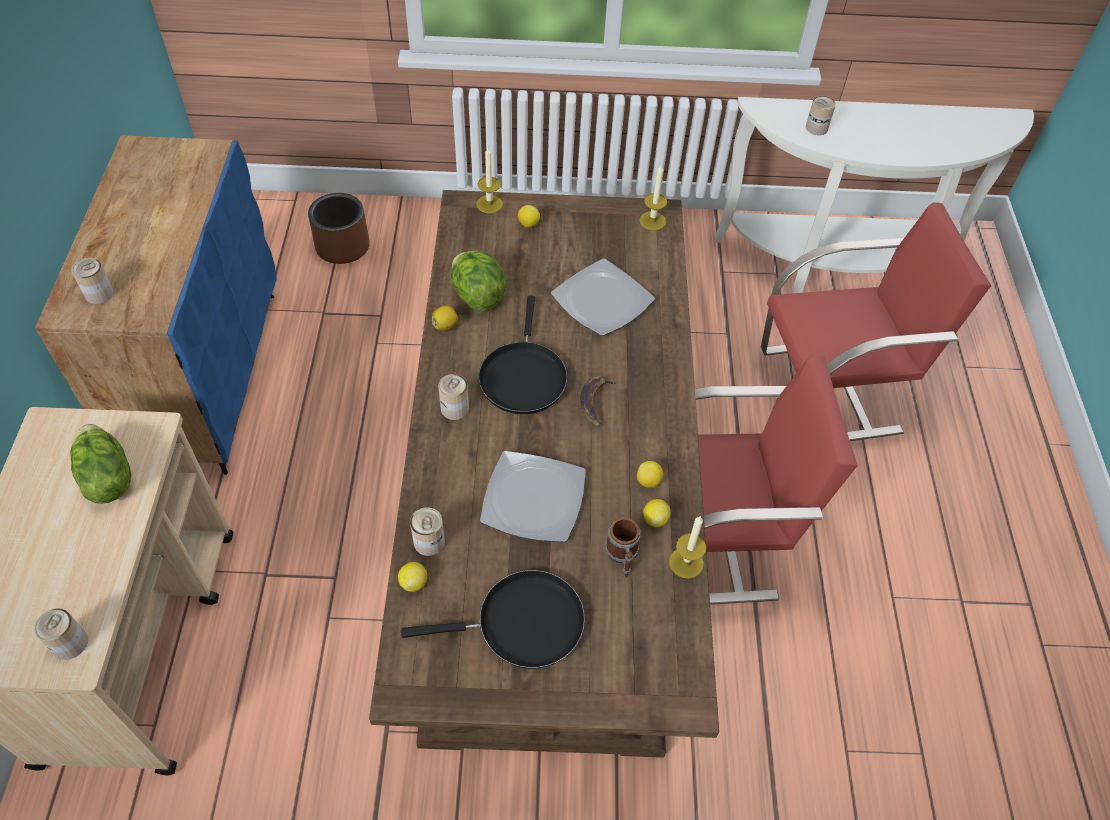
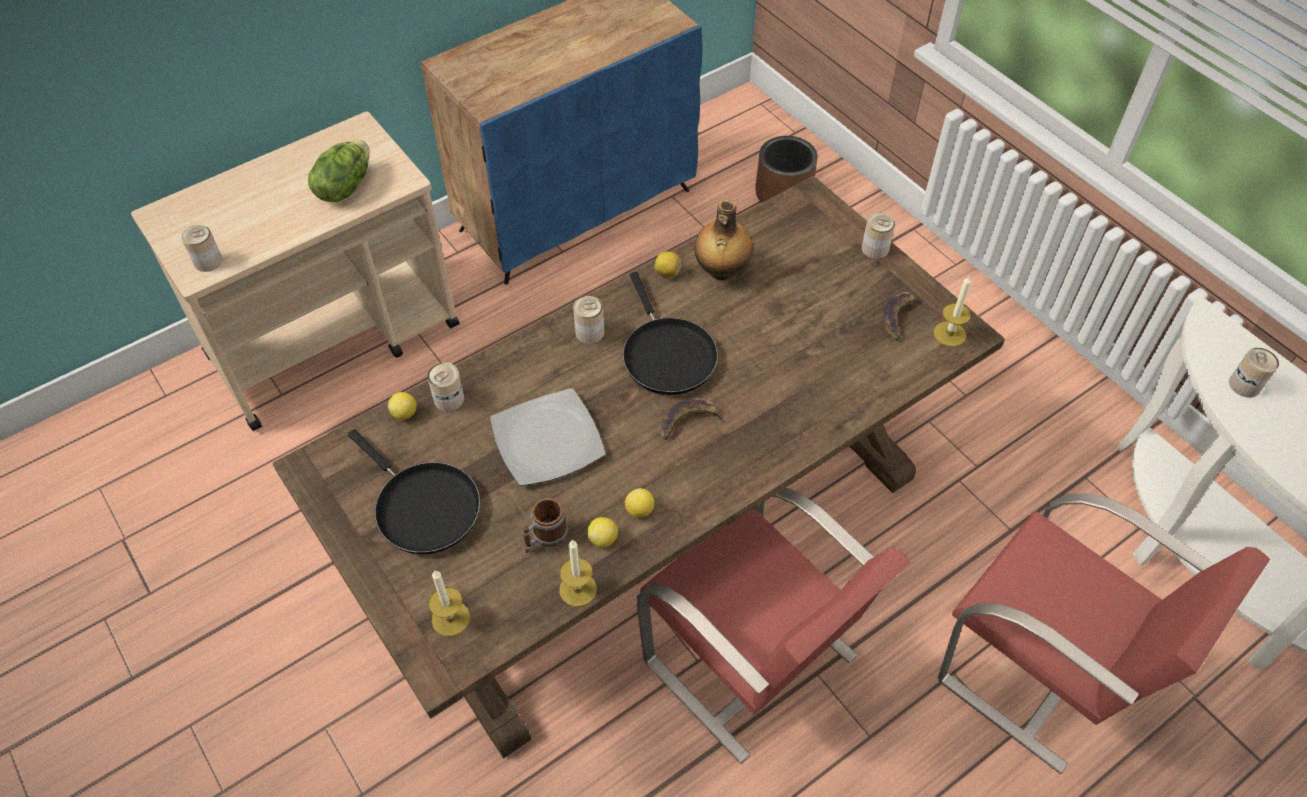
camera: 55 degrees right, 0 degrees up
(99, 293) = (479, 67): can -> can (875, 248)
(477, 295) = (721, 271): lettuce -> bottle
(489, 204) = (832, 213): candle -> candle (451, 618)
(523, 376) = (666, 354): black frying pan -> black frying pan turned 75 degrees counterclockwise
(528, 224) = (839, 252): lemon -> none
(601, 300) = (808, 355): plate -> none
(615, 234) = (899, 317): none -> banana

